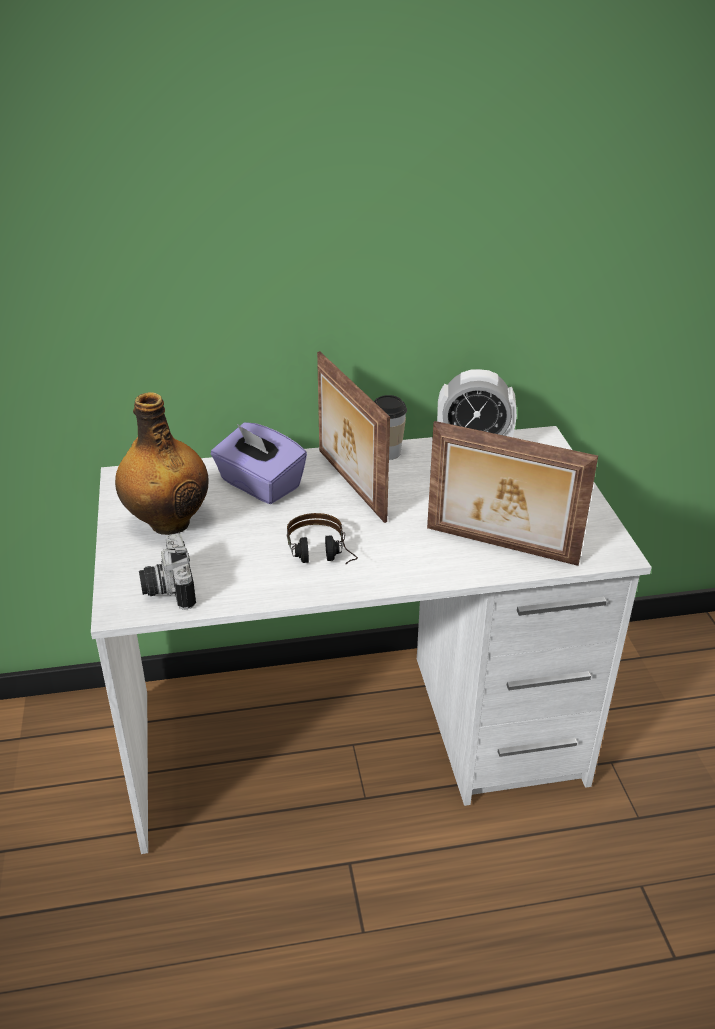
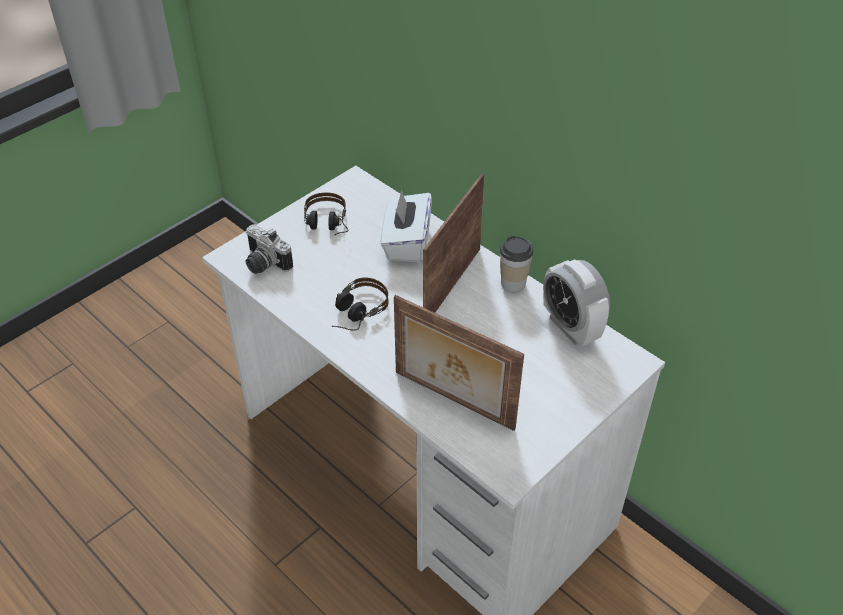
camera: 55 degrees right, 10 degrees up
(167, 588) = (263, 264): camera -> camera turned 90 degrees counterclockwise
(168, 522) = (327, 226): bottle -> headphones
(259, 485) = (406, 243): purple tissue box -> white tissue box
(500, 547) = (452, 401): picture frame -> picture frame turned 45 degrees counterclockwise

